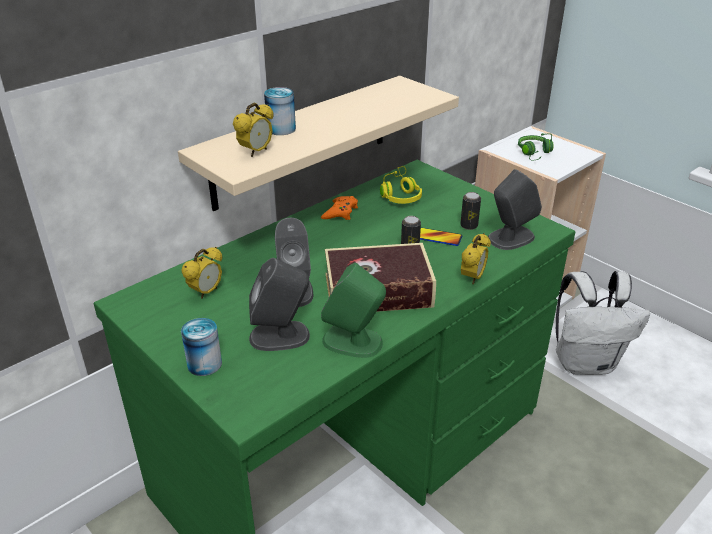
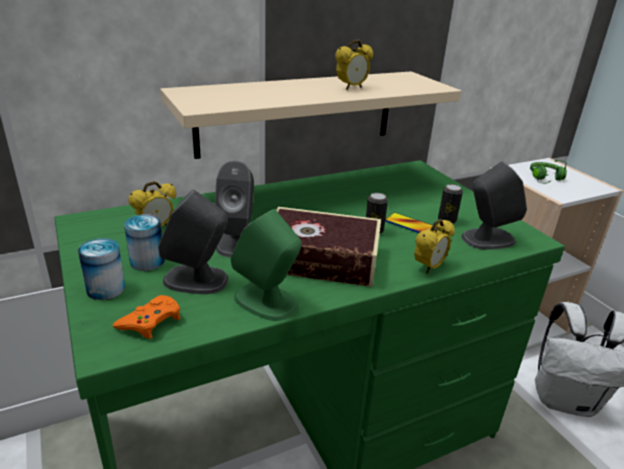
camera: 15 degrees right, 5 degrees down
(256, 152) = (228, 98): alarm clock -> alarm clock (351, 88)
(281, 129) = (267, 87): can -> can (147, 261)
(340, 212) = (323, 187): orange game controller -> orange game controller (151, 321)
(400, 194) = (389, 183): yellow headphones -> none

